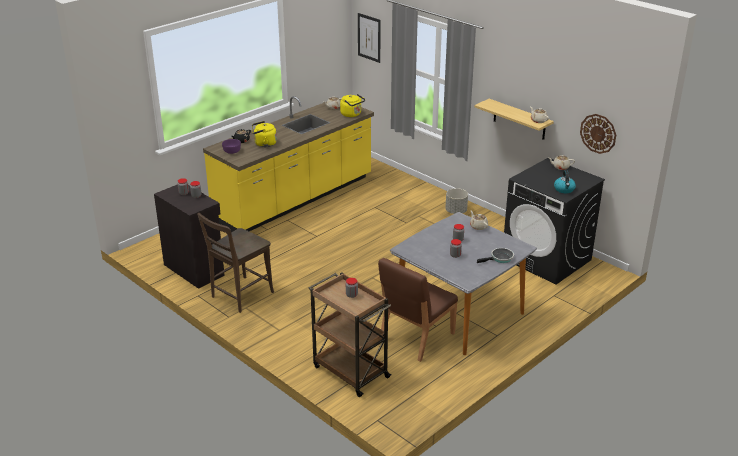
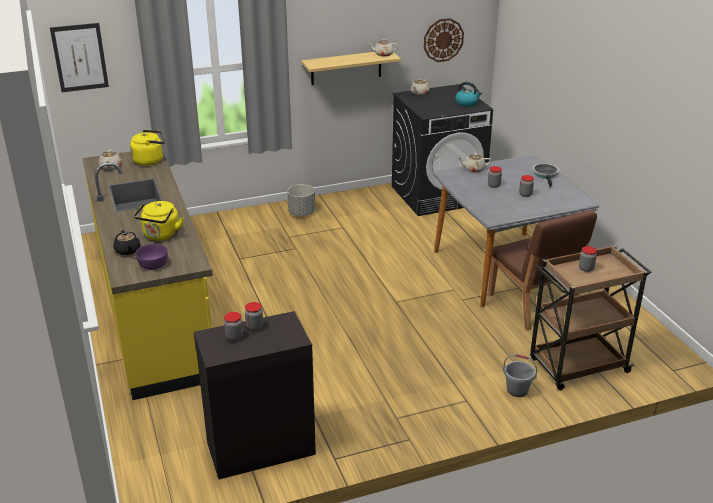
camera: 65 degrees left, 0 degrees up
(239, 296) = (363, 417): brown chair -> none
(303, 349) = (517, 390): none -> grey bucket

